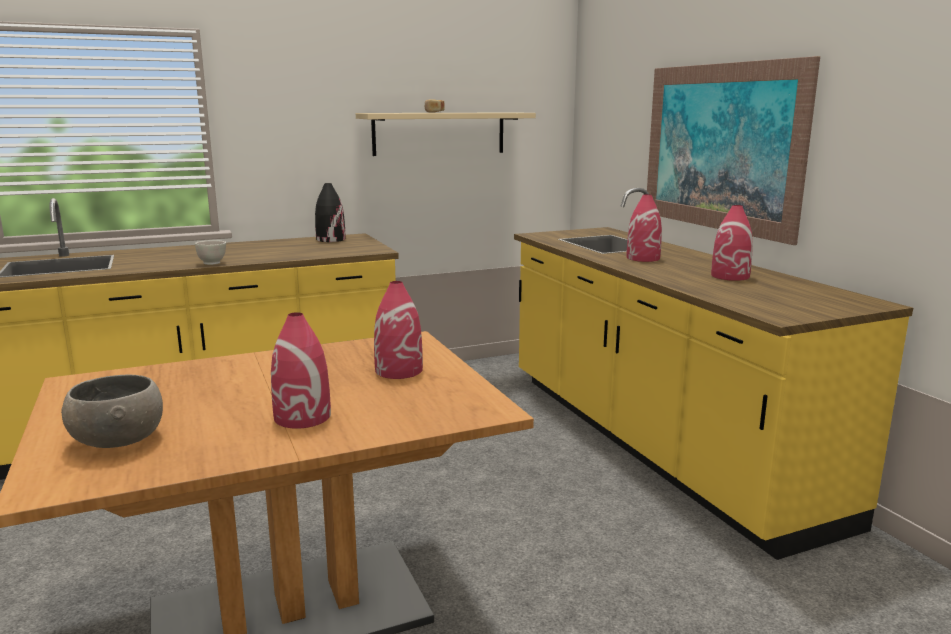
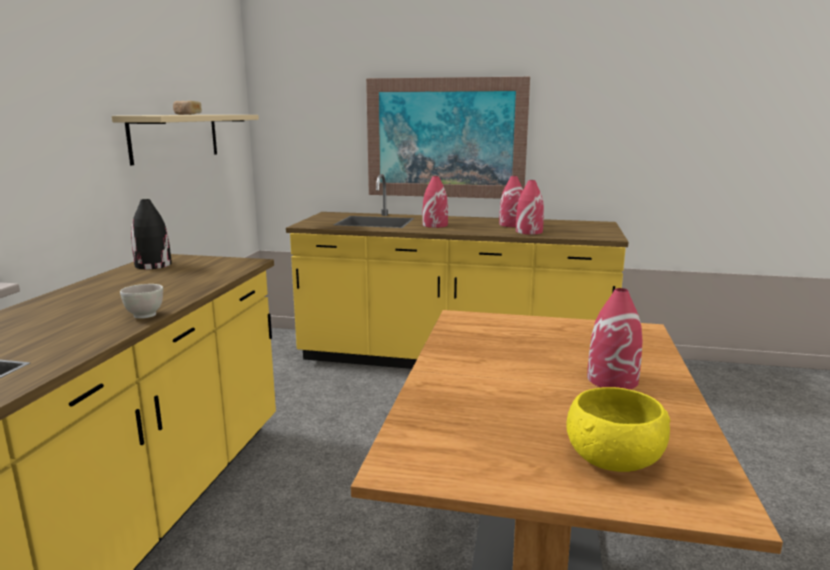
camera: 55 degrees left, 0 degrees up
(117, 440) = (614, 459): grey bowl -> yellow bowl
(399, 370) = (533, 334): red vase -> red vase (528, 232)

